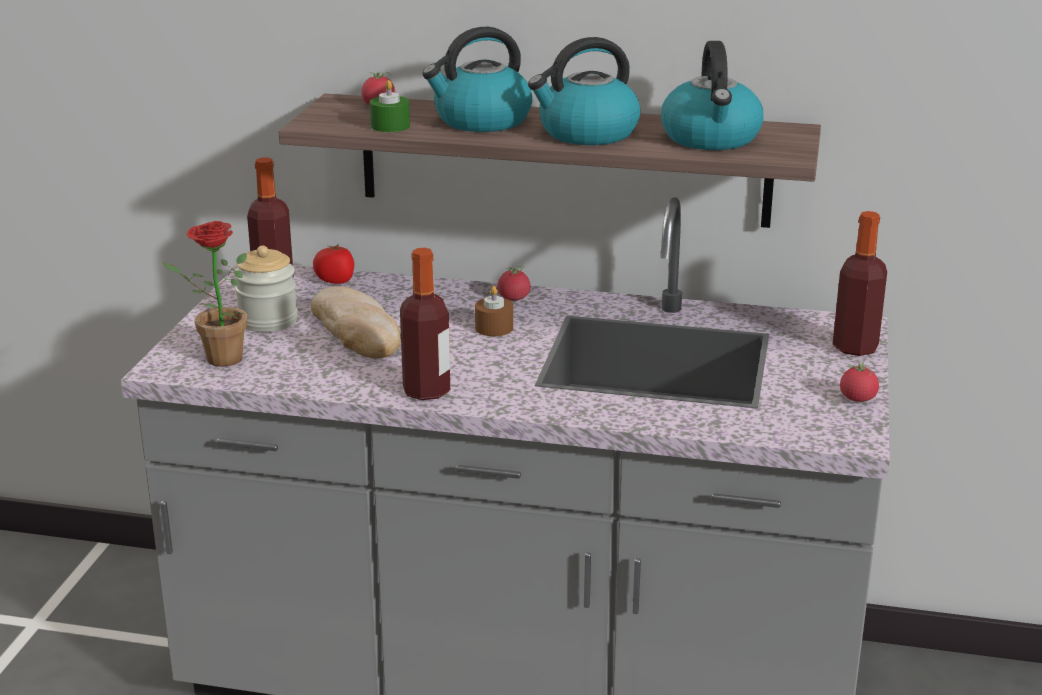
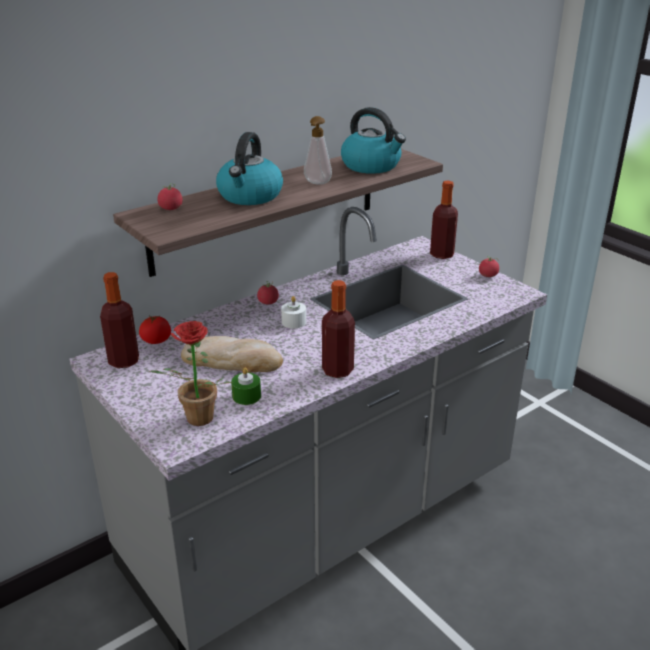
camera: 50 degrees left, 5 degrees up
(268, 321) = (172, 383): jar -> none
(390, 126) = (213, 217): green candle -> green candle (246, 396)
(494, 328) = (294, 322): brown candle -> white candle
(587, 133) = (317, 183): kettle -> soap dispenser

